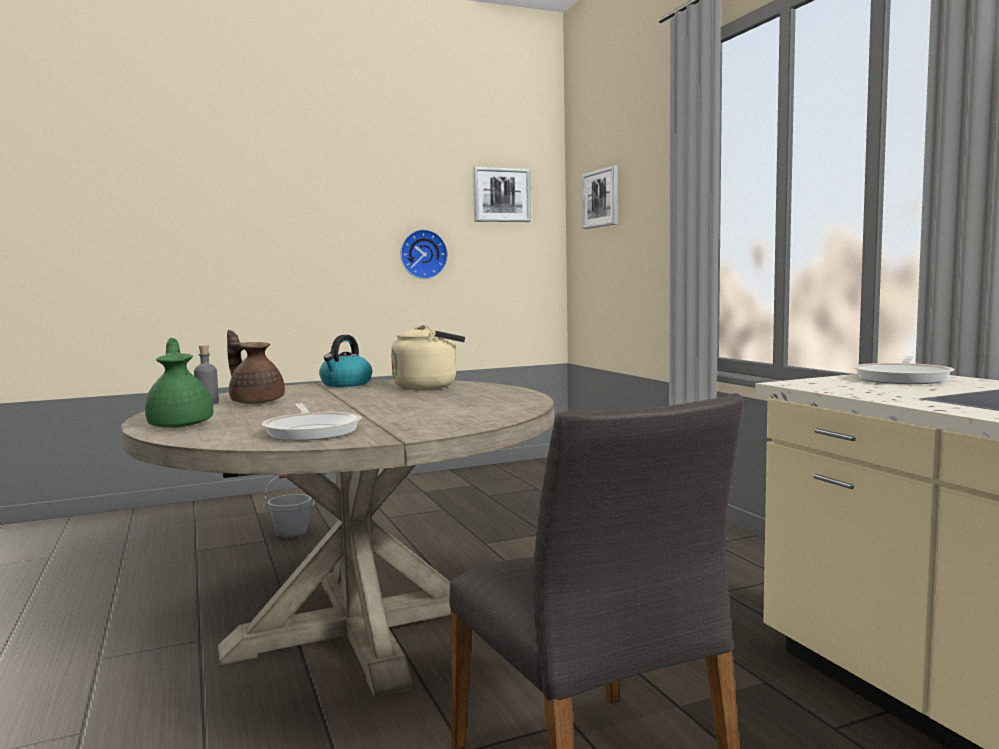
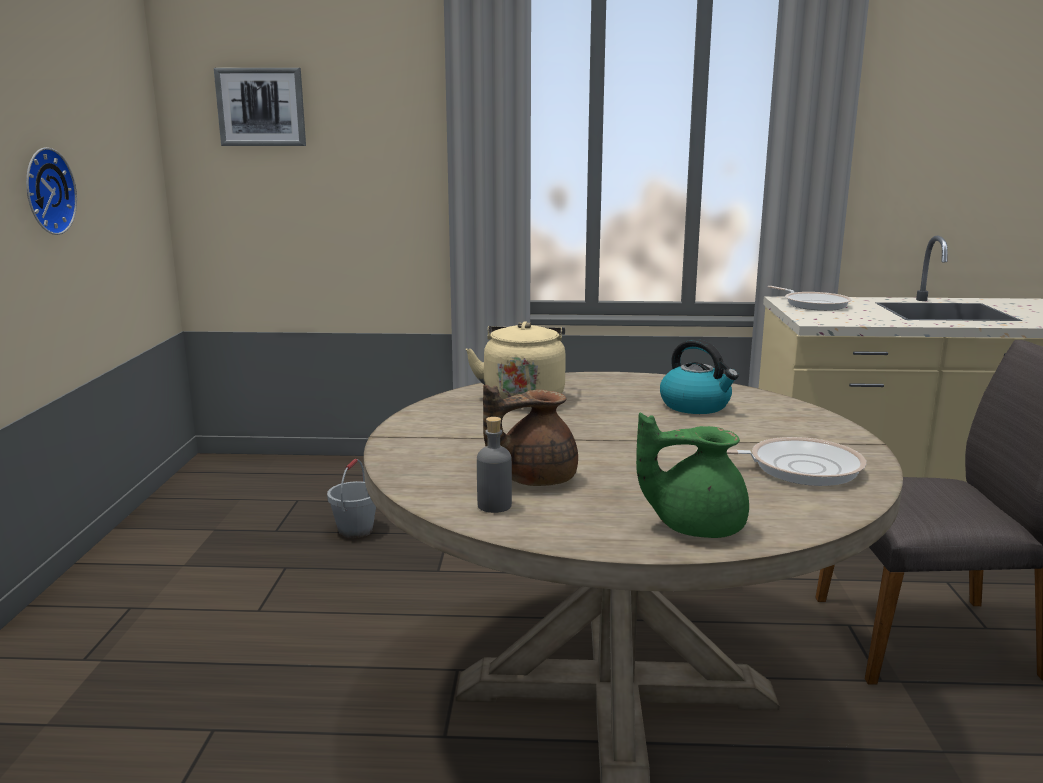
camera: 65 degrees left, 10 degrees up
(292, 535) = (222, 700): grey bucket -> grey bucket (355, 530)
(346, 384) = (427, 425): kettle -> kettle (696, 406)
(501, 195) = (106, 88): picture -> none

